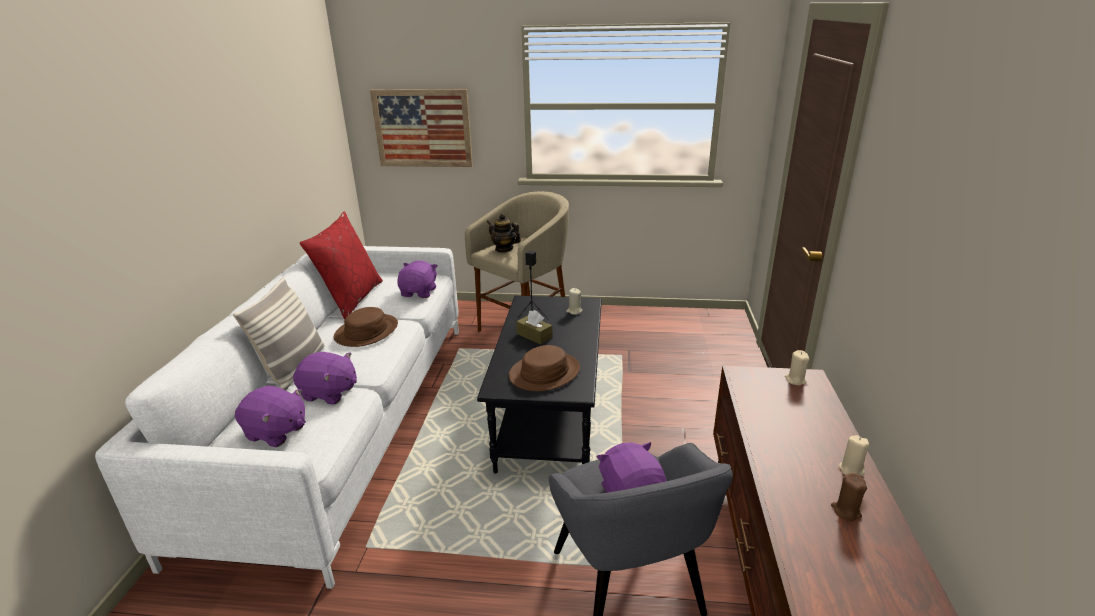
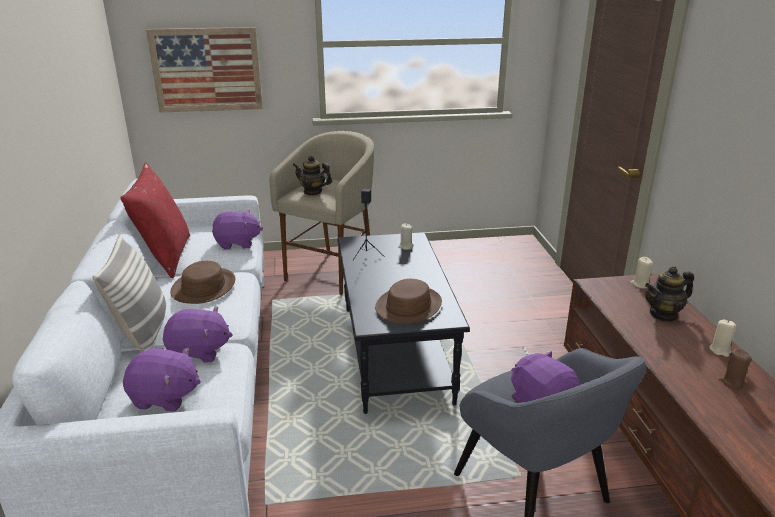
camera: 15 degrees left, 0 degrees up
(419, 292) = (237, 243): purple plush toy -> purple plush toy turned 90 degrees clockwise
(534, 336) = (379, 273): brown tissue box -> none
(804, 418) = (663, 314): none -> teapot

